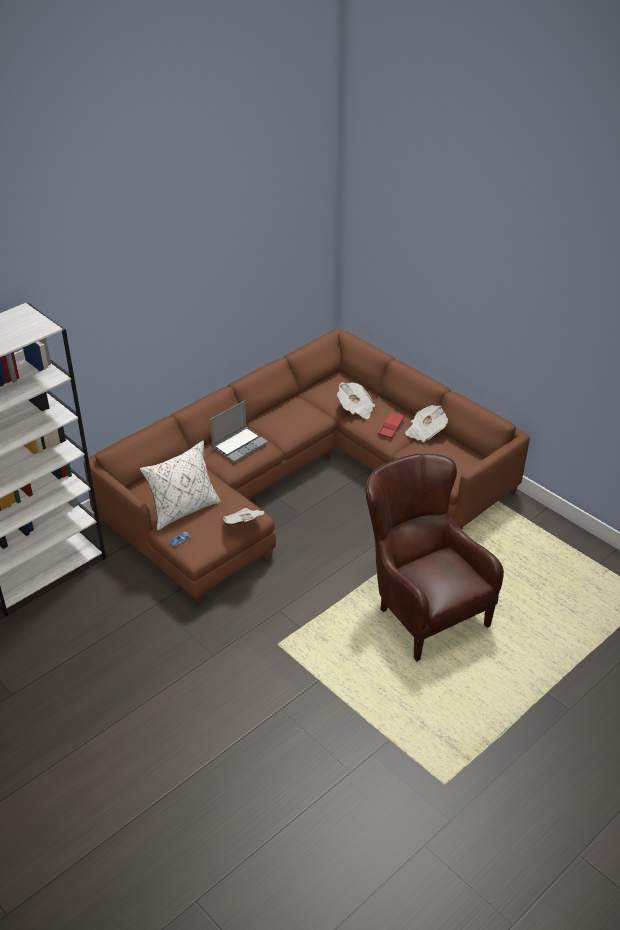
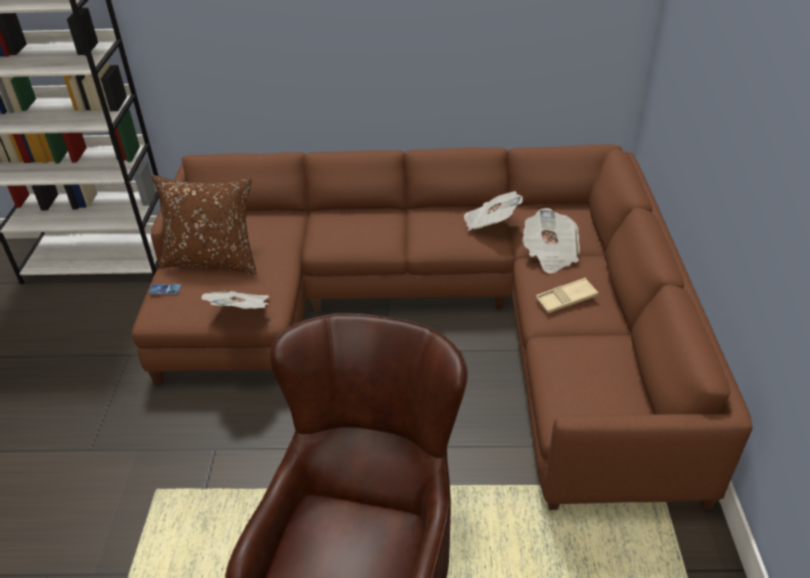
camera: 45 degrees right, 0 degrees up
(183, 510) = (213, 261): white pillow -> brown pillow
(240, 445) = (363, 226): laptop -> none
(391, 427) = (566, 299): red tray -> beige tray
(425, 432) = (608, 330): newspaper -> newspaper (490, 223)

